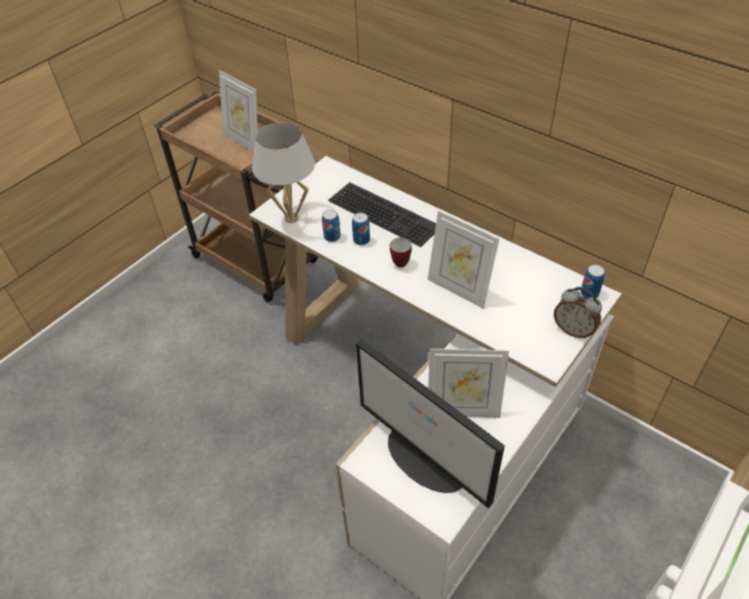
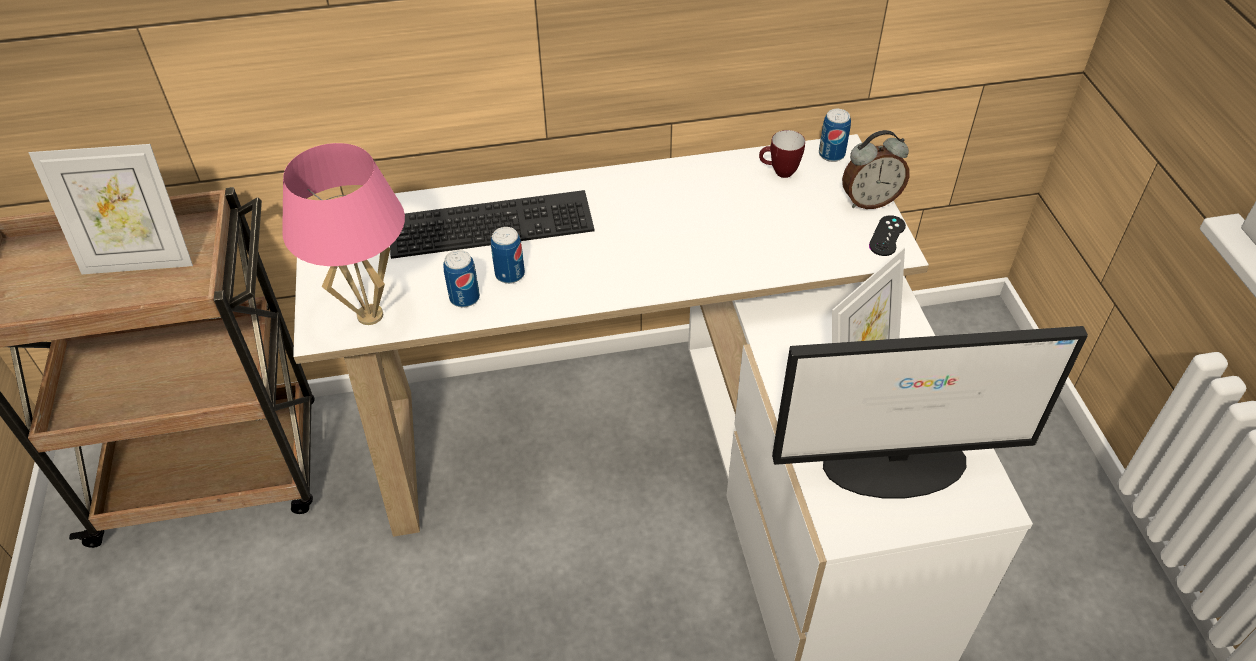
camera: 50 degrees left, 0 degrees up
(291, 218) = (369, 315): white table lamp -> pink table lamp
(398, 262) = (593, 266): mug -> mug (779, 172)
(458, 289) = (705, 246): picture frame -> none
(556, 352) = (887, 236): none -> black game controller

